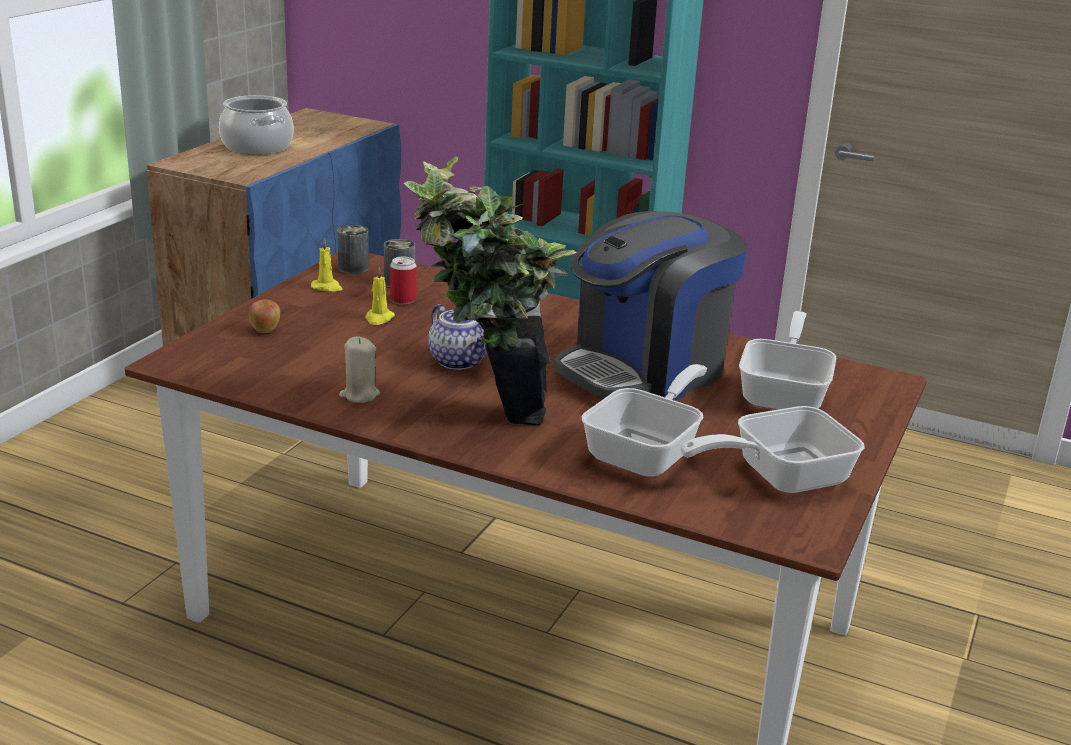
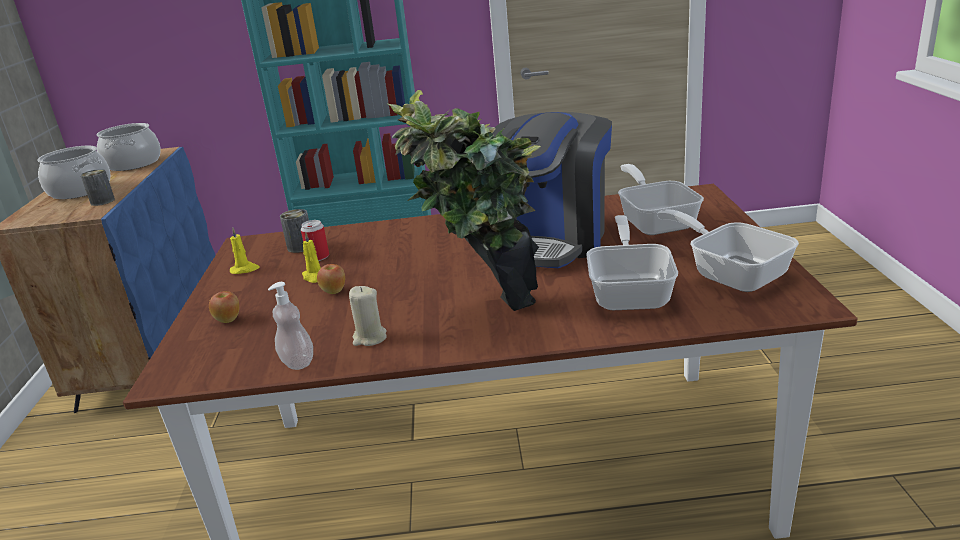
camera: 25 degrees left, 0 degrees up
(280, 391) = (297, 362): none -> soap dispenser
(332, 130) = (133, 164): none -> cooking pot
(353, 268) = (250, 249): can -> can (102, 201)
(379, 339) = (334, 291): none -> apple
(459, 361) = (416, 283): teapot -> none
(778, 476) = (730, 273): frying pan -> frying pan turned 105 degrees clockwise

